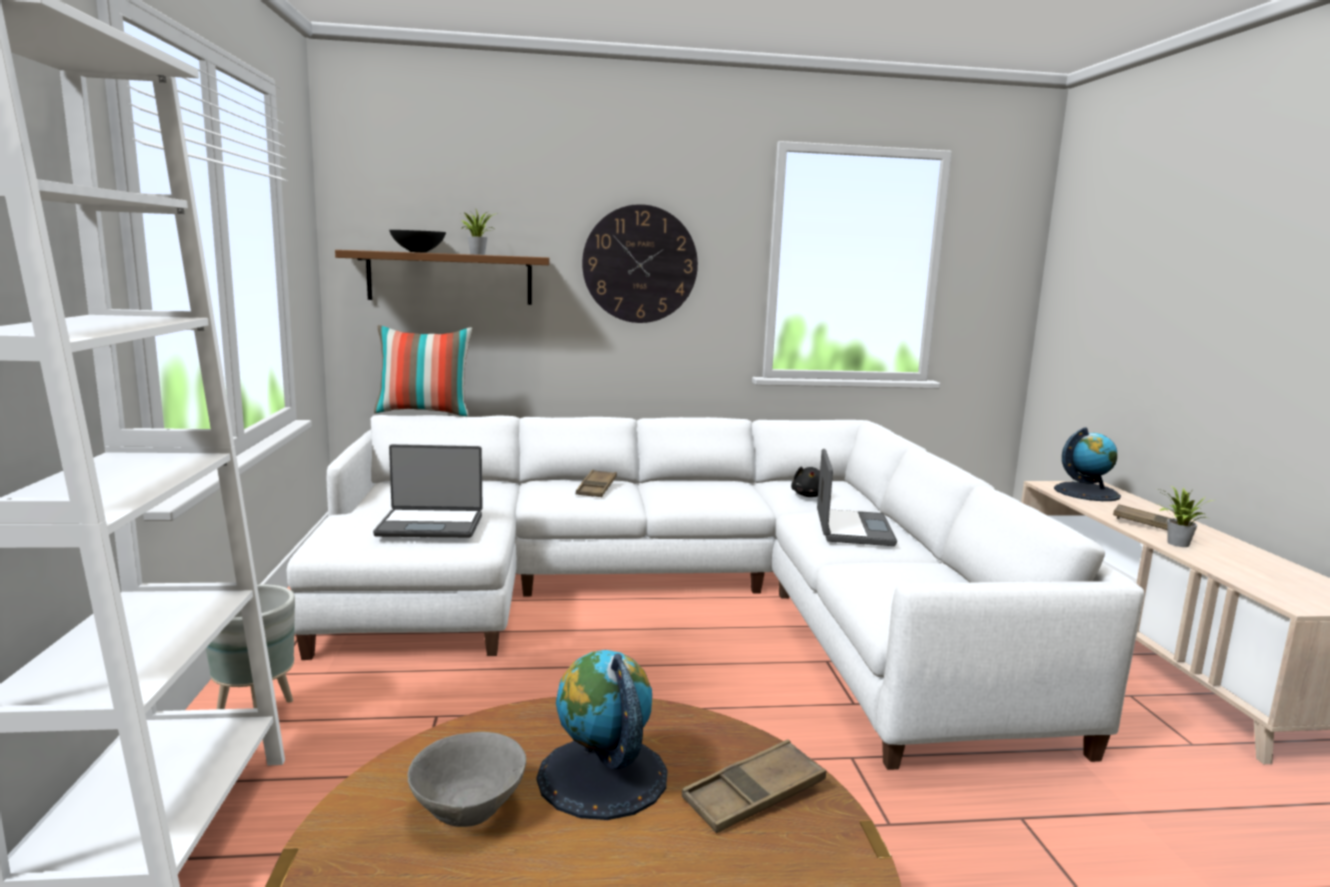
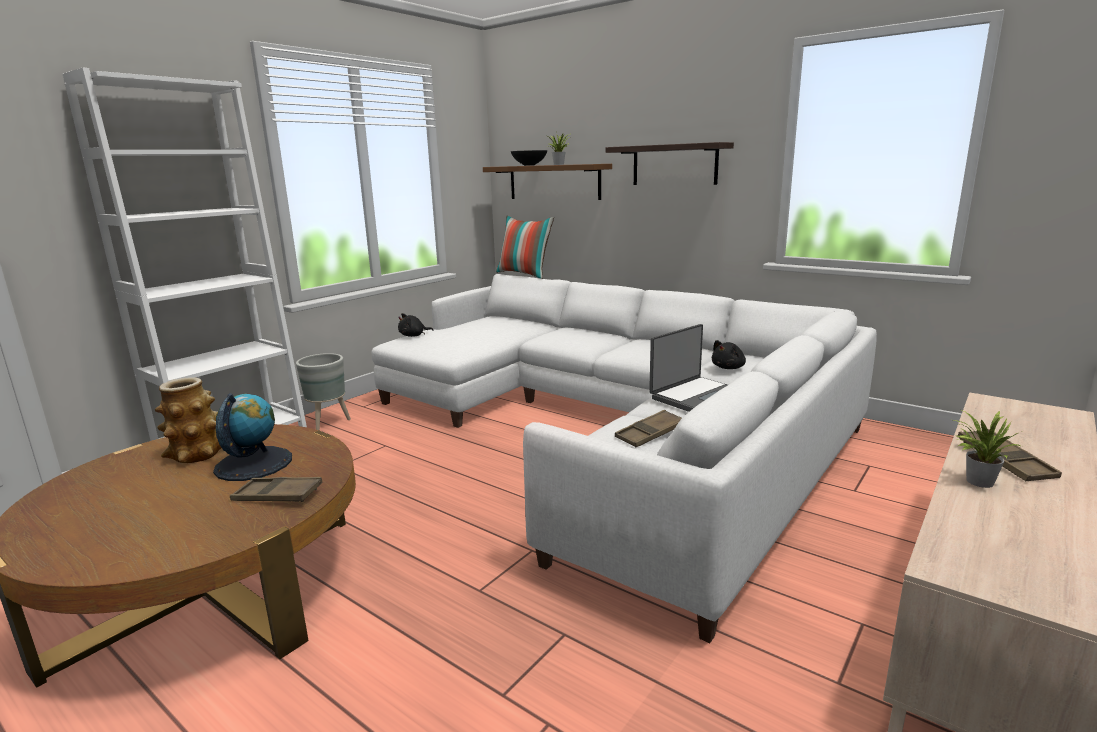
camera: 45 degrees right, 5 degrees up
(336, 529) = (413, 336): none -> black plush toy
(431, 525) = (450, 341): laptop -> none
(467, 808) = (198, 454): grey bowl -> vase
(596, 488) = (585, 337): brown tray -> brown tray (650, 434)
(640, 264) = (674, 165): wall clock -> shelf
(1086, 492) = (1022, 416): globe -> none

